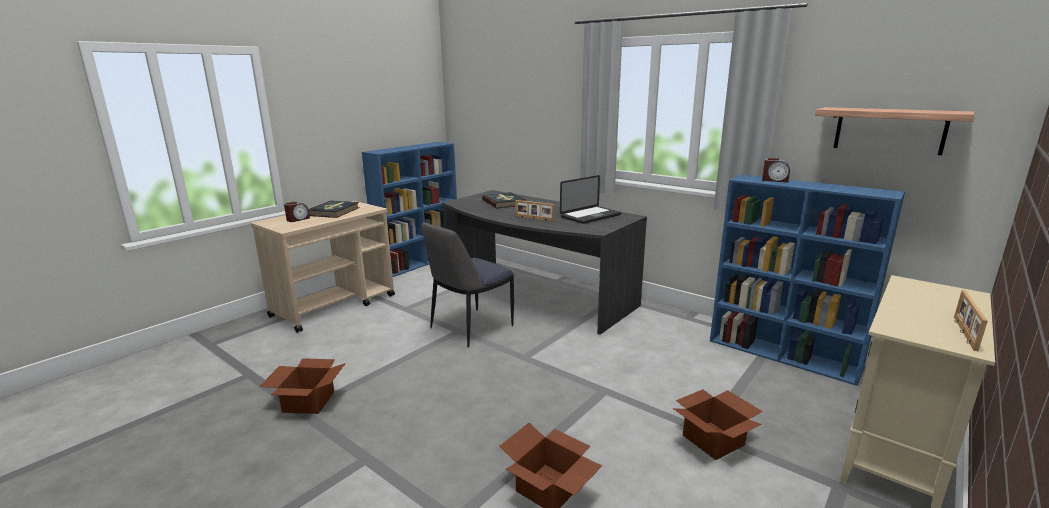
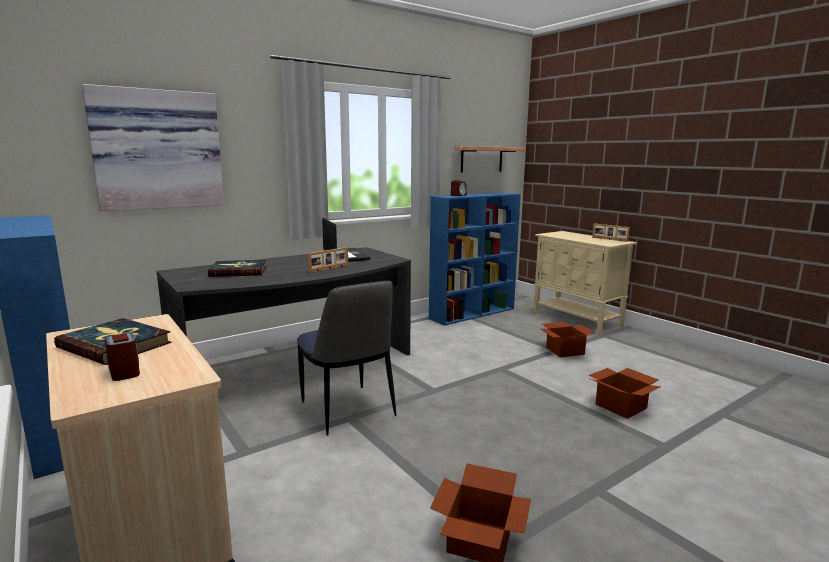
camera: 75 degrees left, 5 degrees down
(510, 105) = (158, 150): none -> picture

